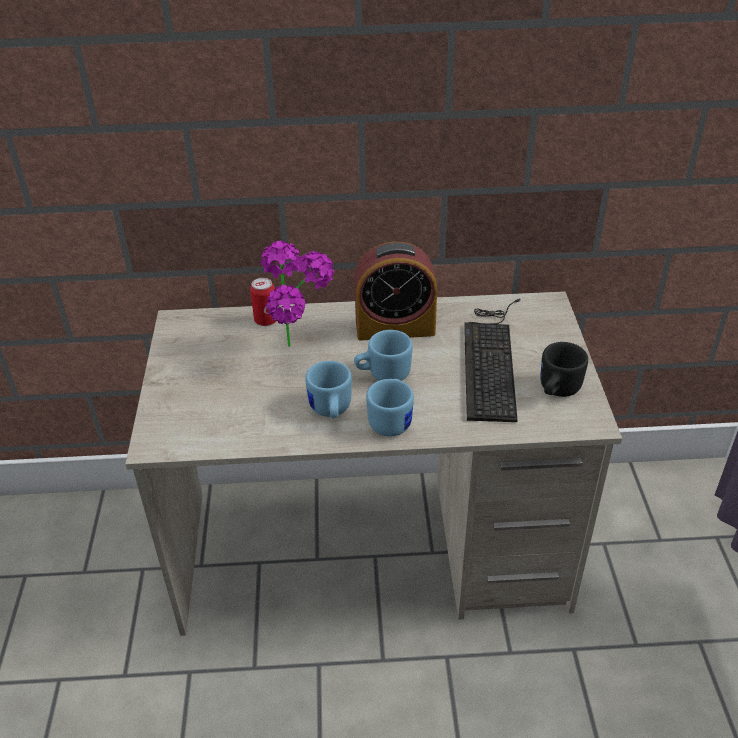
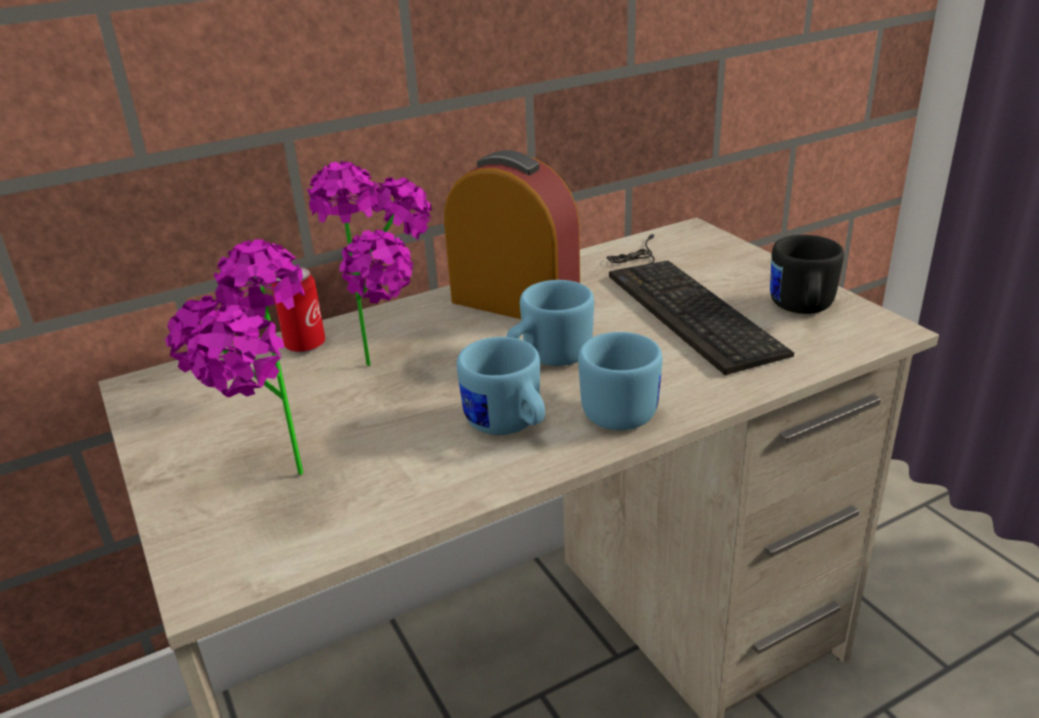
camera: 25 degrees left, 10 degrees down
(202, 405) = (272, 488): none -> potted plant
(395, 327) = (515, 303): alarm clock -> alarm clock turned 120 degrees counterclockwise

